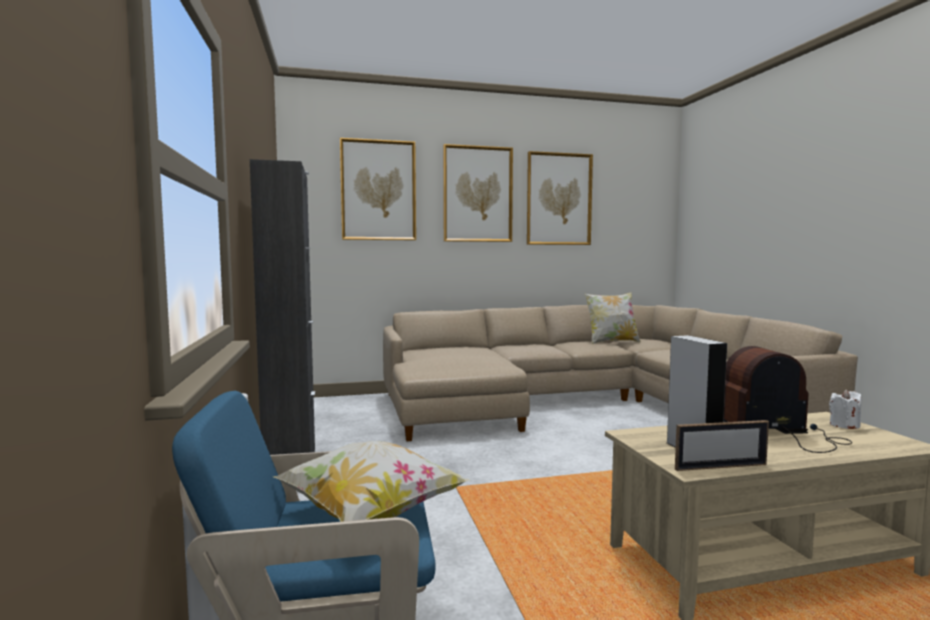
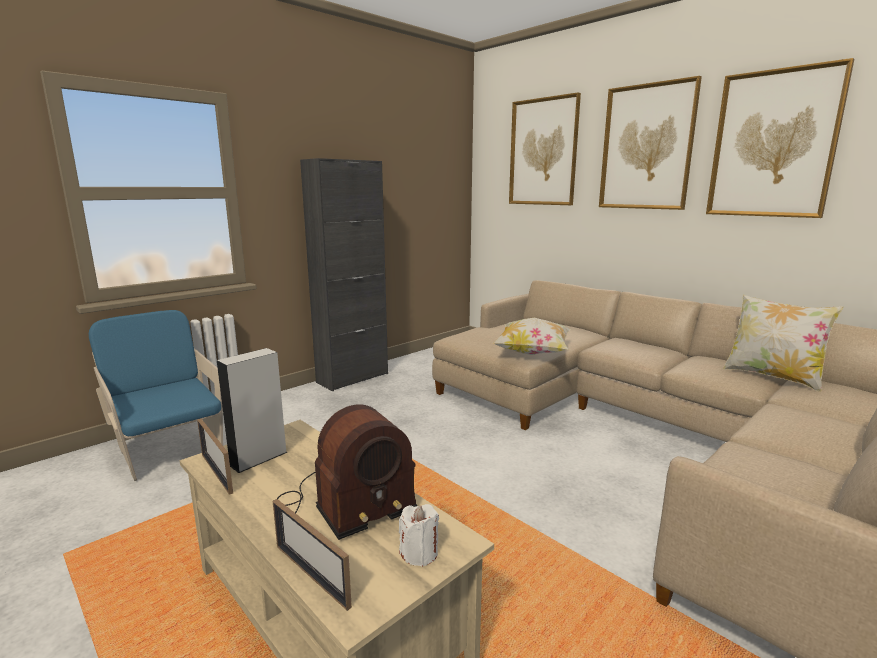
camera: 60 degrees right, 10 degrees up
(371, 513) = (183, 398): pillow -> pillow (532, 353)
(782, 434) = (344, 504): radio -> radio turned 90 degrees clockwise
(881, 450) = (311, 575): none -> picture frame

